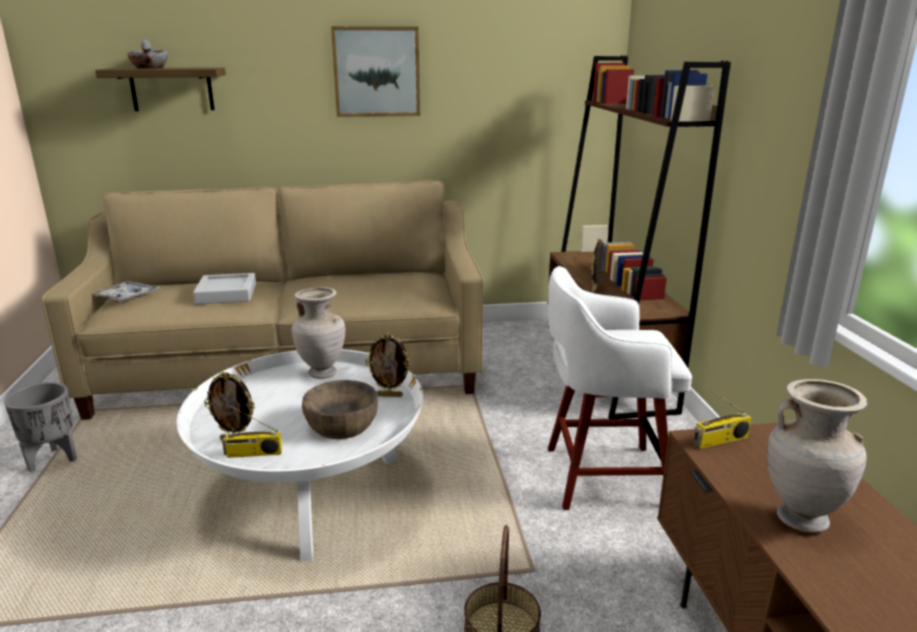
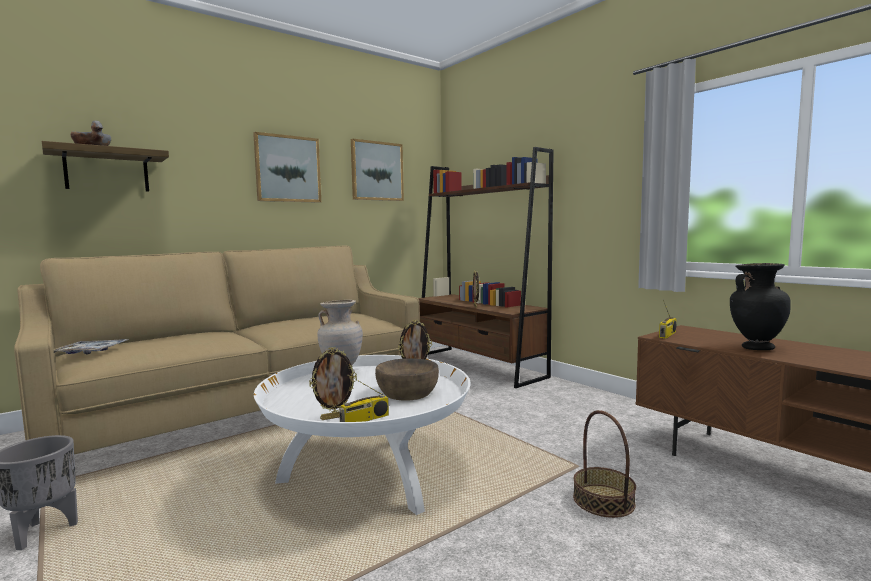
camera: 30 degrees left, 15 degrees down
(226, 294) = (202, 337): grey tray -> none
(510, 65) = (377, 171): none -> picture
(601, 476) = (549, 413): white stool -> none
(800, 518) = (756, 348): beige vase -> black vase

